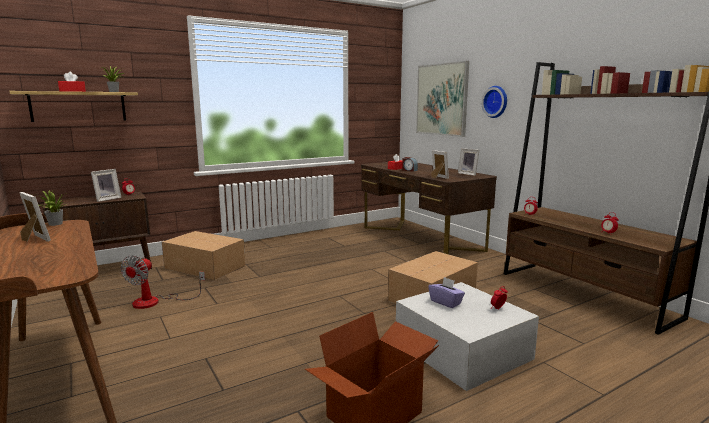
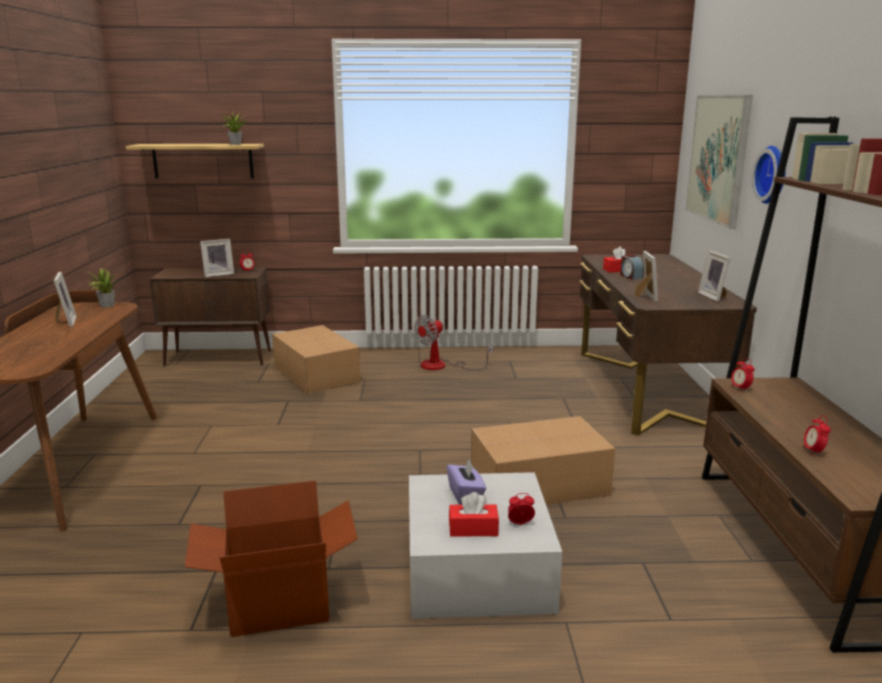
camera: 30 degrees right, 5 degrees up
(72, 91) = (192, 144): red tissue box -> red tissue box (473, 529)
(156, 302) = (224, 407): fan -> fan (442, 366)

